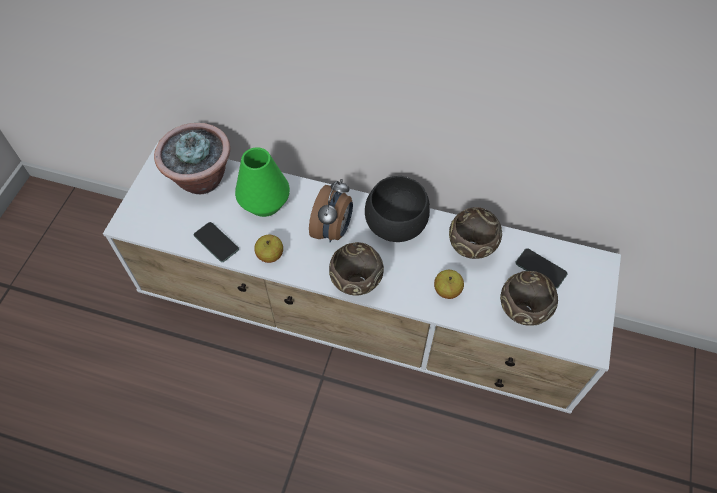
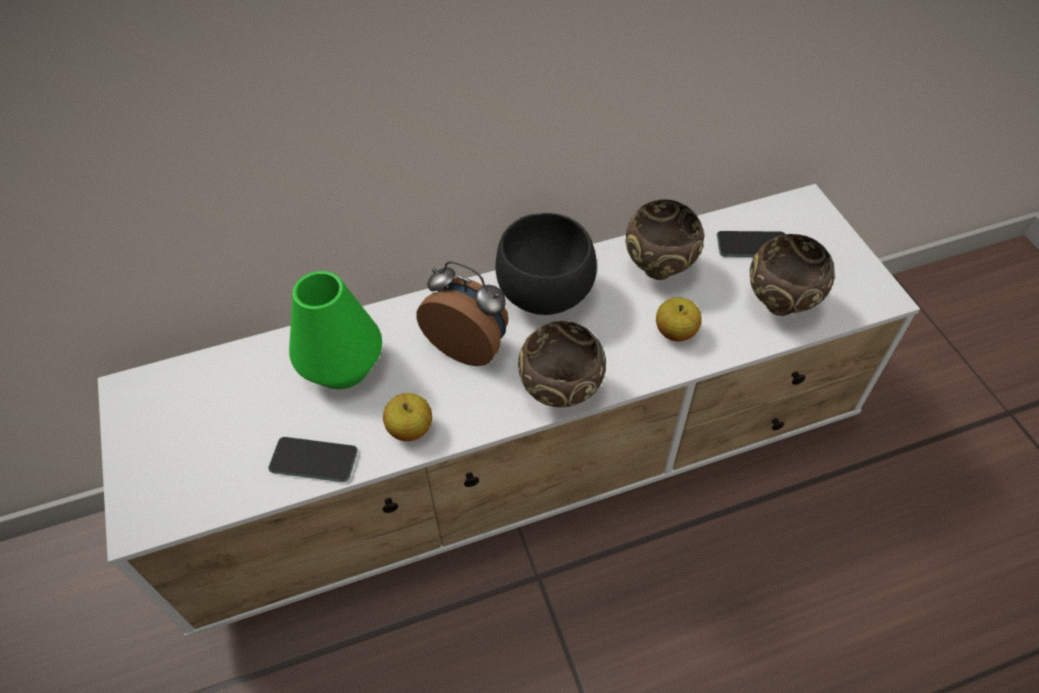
camera: 35 degrees left, 5 degrees down
(201, 179) = (214, 389): potted plant -> none
(333, 230) = (469, 345): alarm clock -> alarm clock turned 45 degrees counterclockwise

